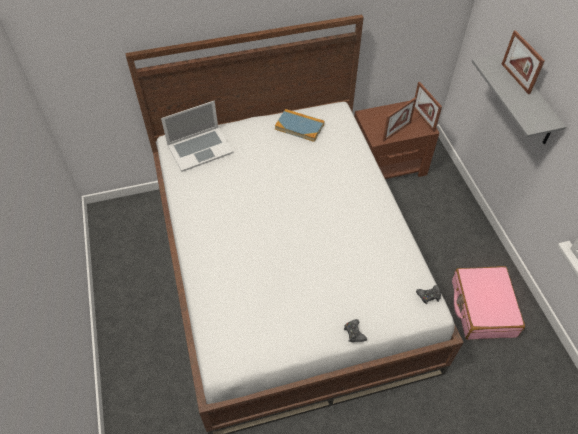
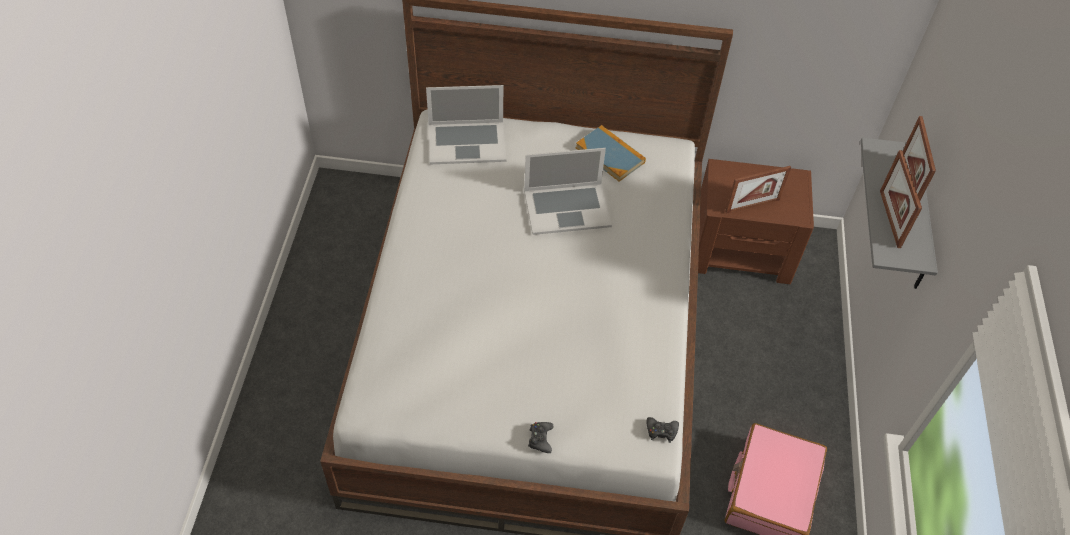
camera: 20 degrees right, 0 degrees up
(289, 170) = (567, 208): none -> laptop
(423, 119) = (801, 201): picture frame -> picture frame (890, 219)

